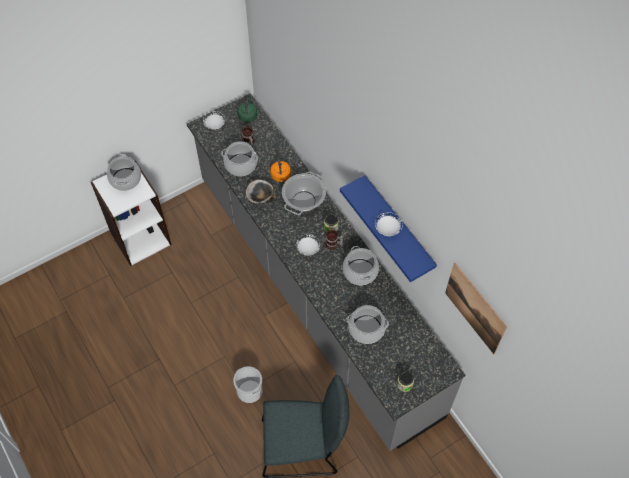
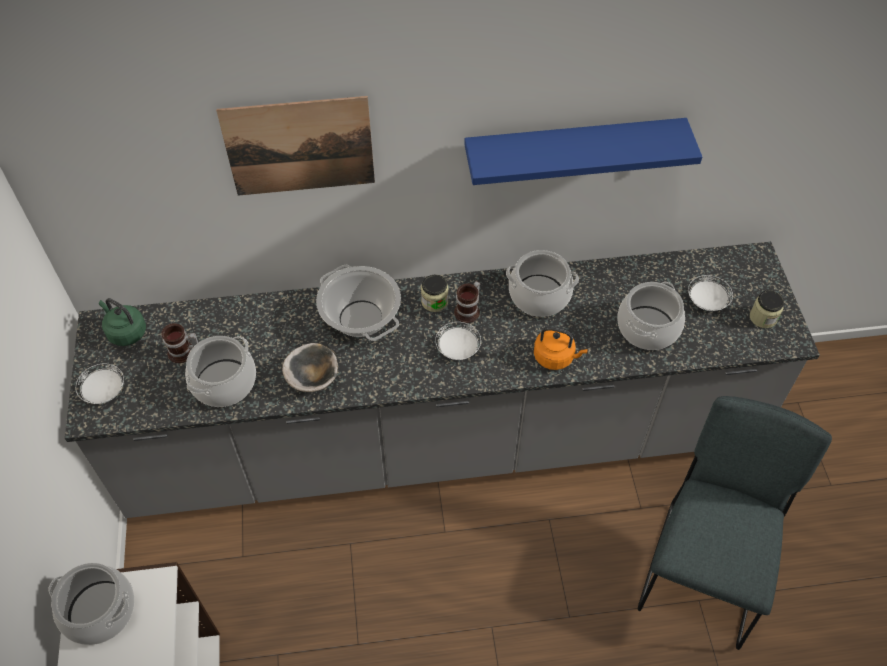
camera: 65 degrees left, 5 degrees down
(249, 391) = (573, 611): bucket -> none
(281, 176) = (289, 332): orange kettle -> orange kettle (555, 357)
(387, 228) = (590, 148): white plate -> white plate (707, 301)
(475, 308) = (791, 100): picture -> picture (299, 146)

